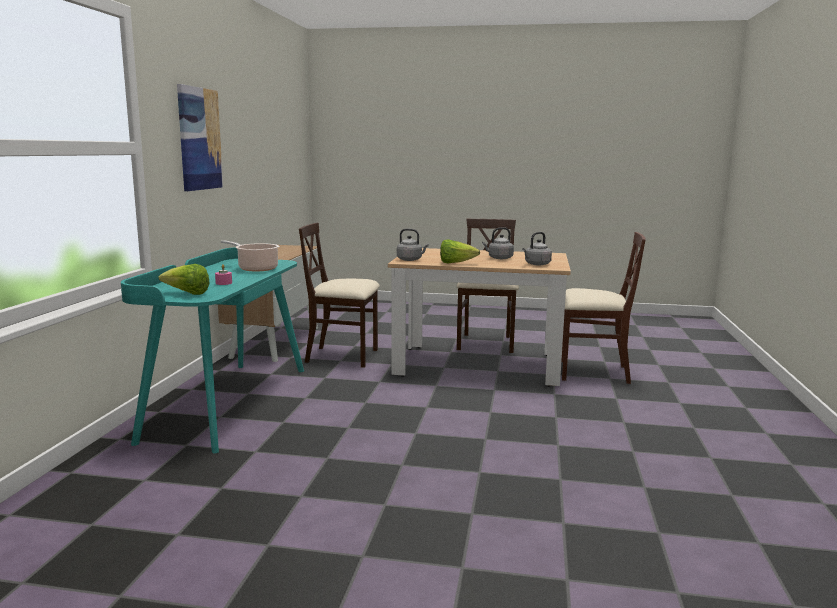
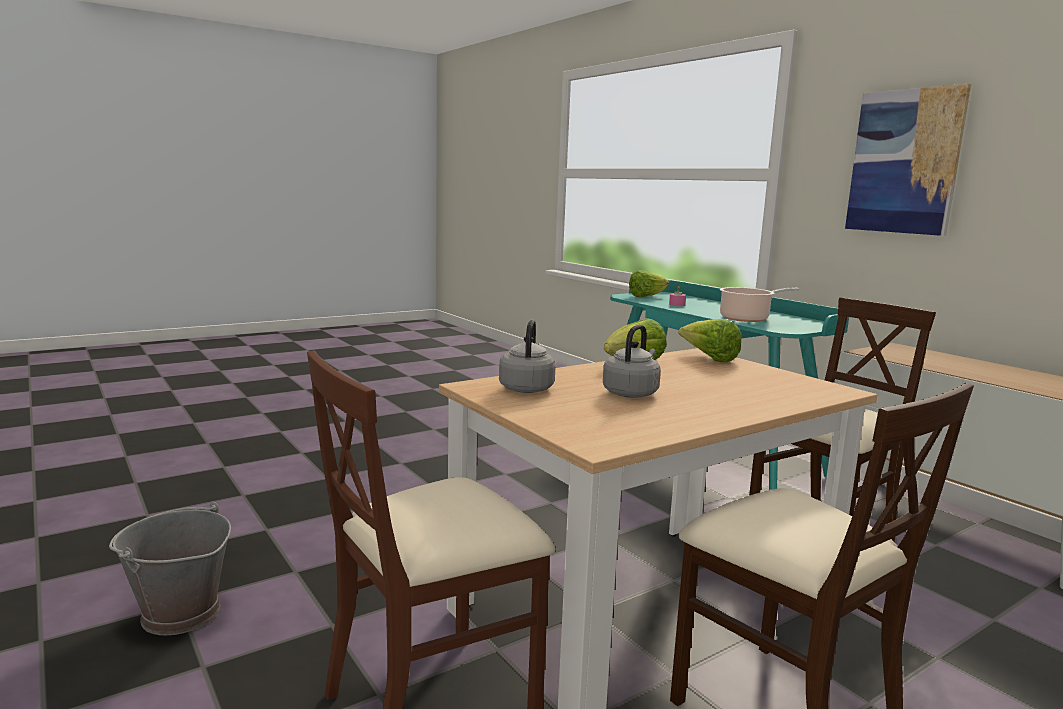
camera: 135 degrees right, 0 degrees up
(410, 260) = (709, 358): grey kettle -> lettuce
(693, 422) = (179, 614): none -> grey bucket

